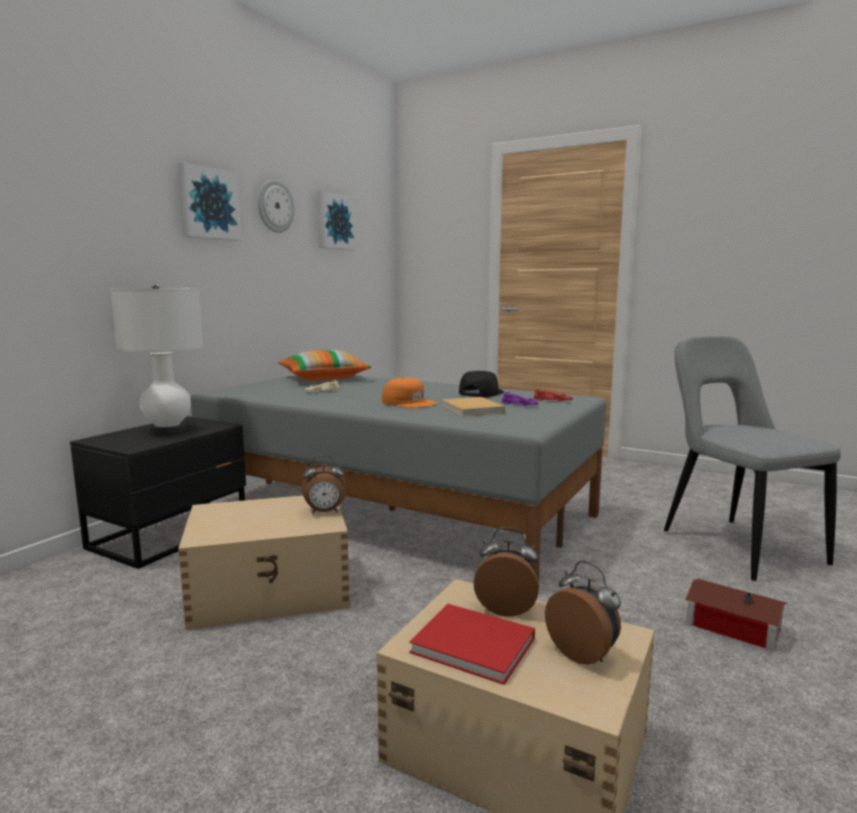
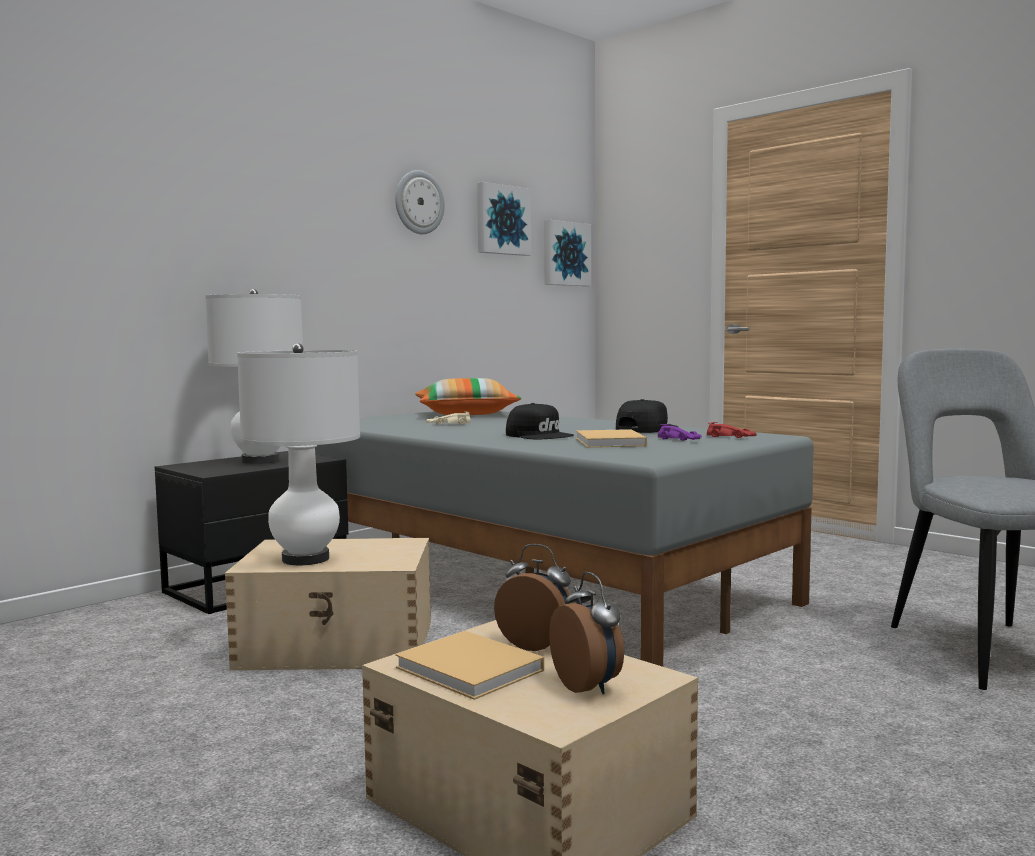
camera: 15 degrees right, 5 degrees down
(208, 204) = (331, 201): picture -> picture (565, 254)
(244, 526) = (305, 559): none -> white table lamp
(325, 512) = (403, 553): alarm clock -> none
(409, 402) = (539, 435): orange cap -> black cap
(476, 646) = (472, 670): red book -> beige book
(730, 624) = (905, 731): toy house -> none

